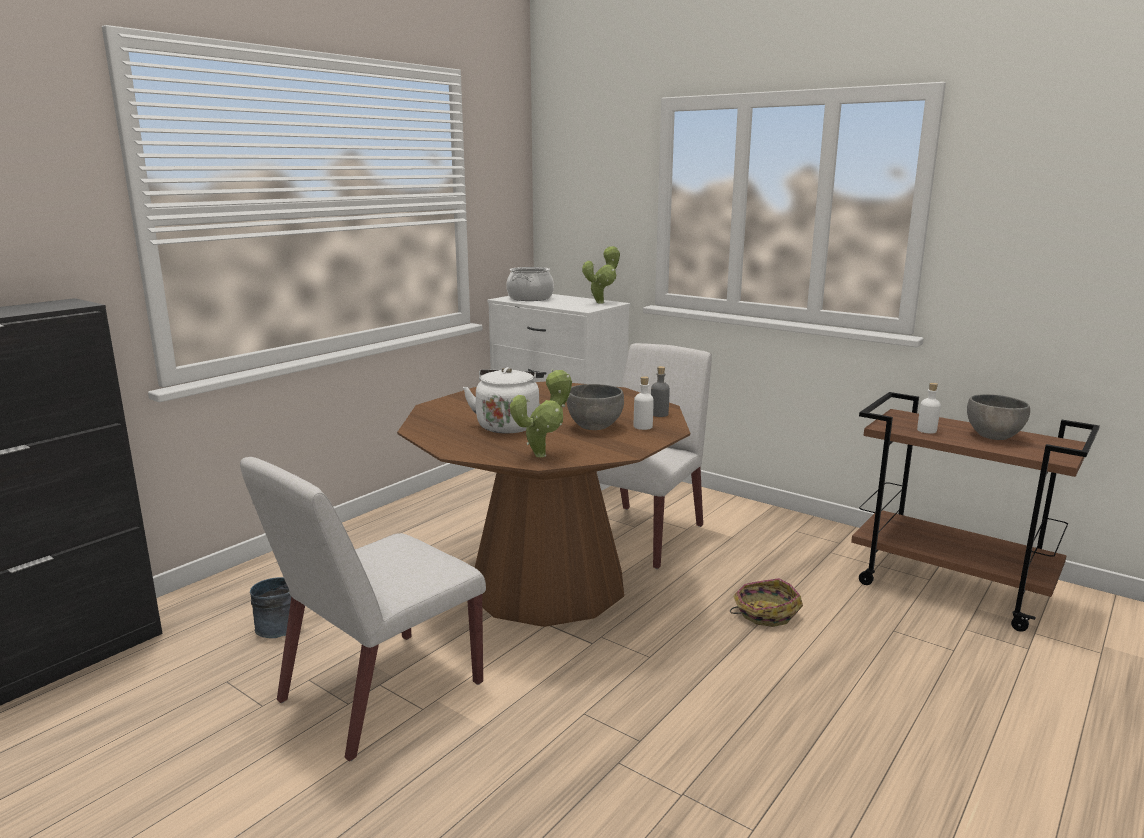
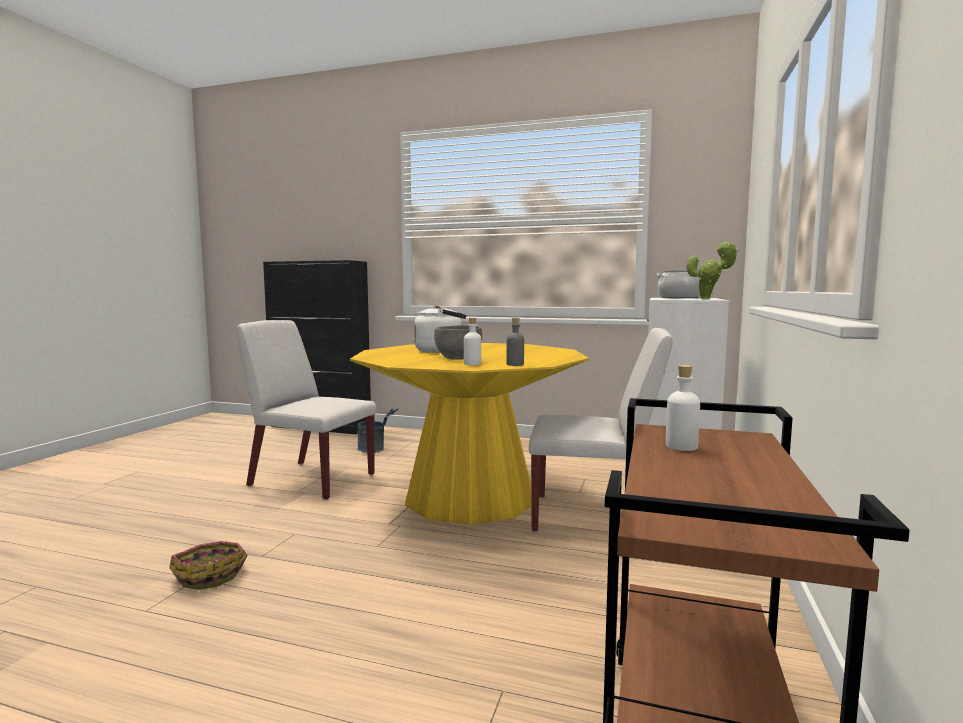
camera: 70 degrees right, 10 degrees down
(543, 454) = (383, 357): potted plant -> none
(547, 583) = (470, 497): brown dining table -> yellow dining table
(764, 613) = (486, 592): basket -> basket (210, 574)
(994, 436) = (731, 482): grey bowl -> none

